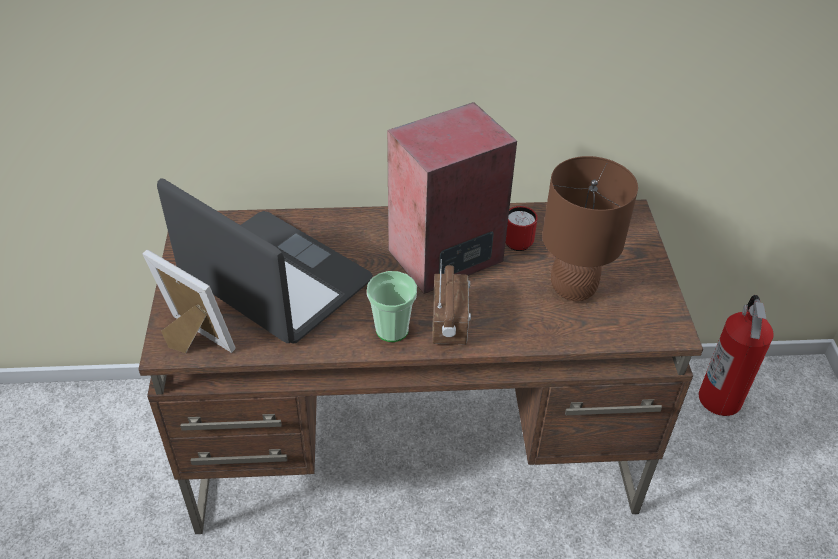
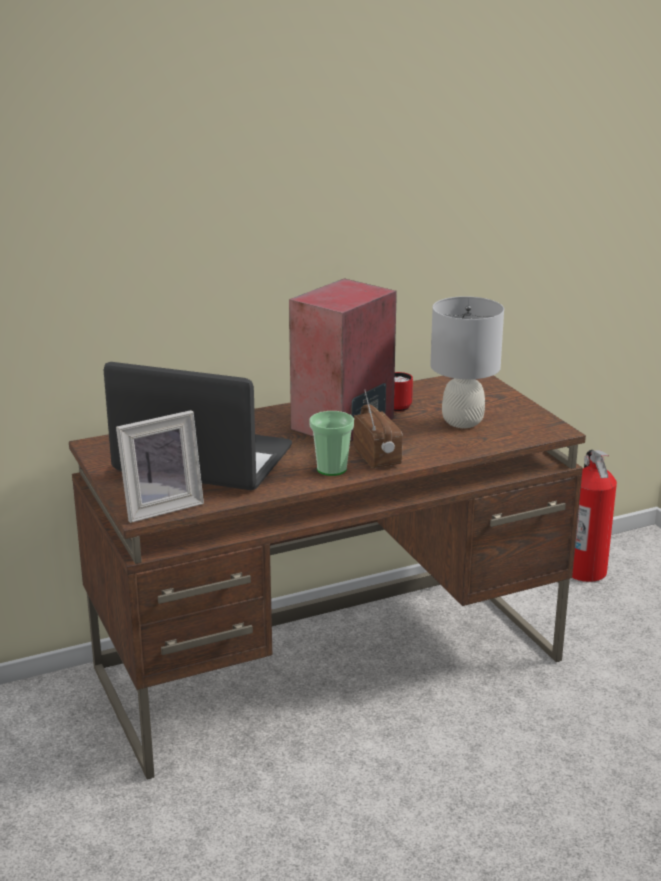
camera: 20 degrees left, 20 degrees down
(192, 342) = (160, 507): picture frame -> picture frame turned 135 degrees clockwise
(570, 289) = (460, 423): brown table lamp -> grey table lamp

